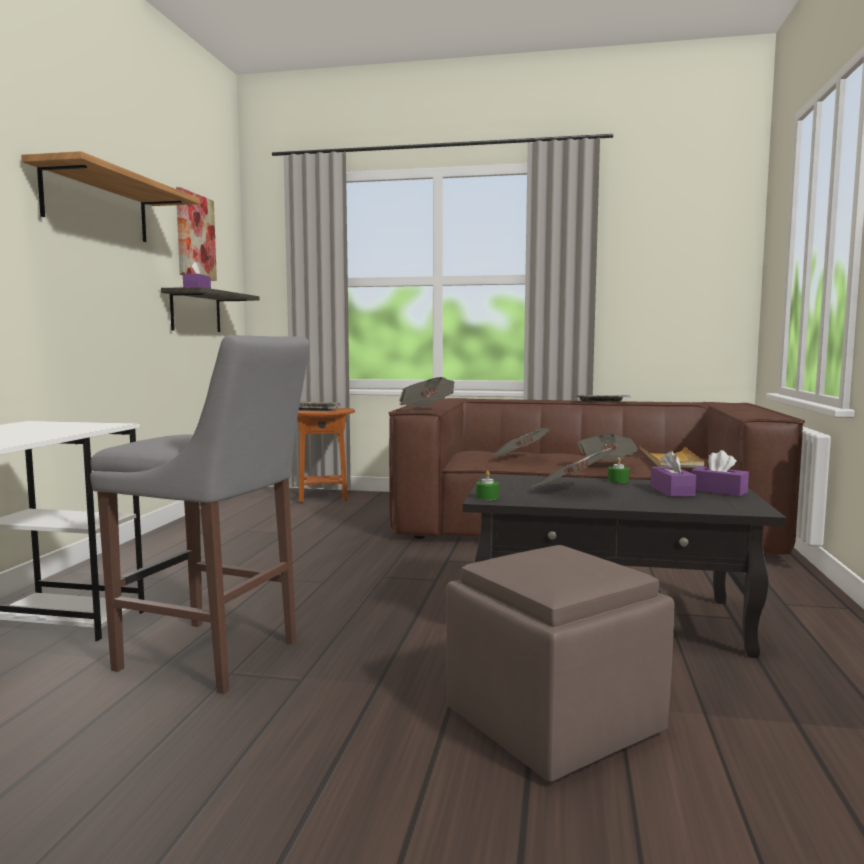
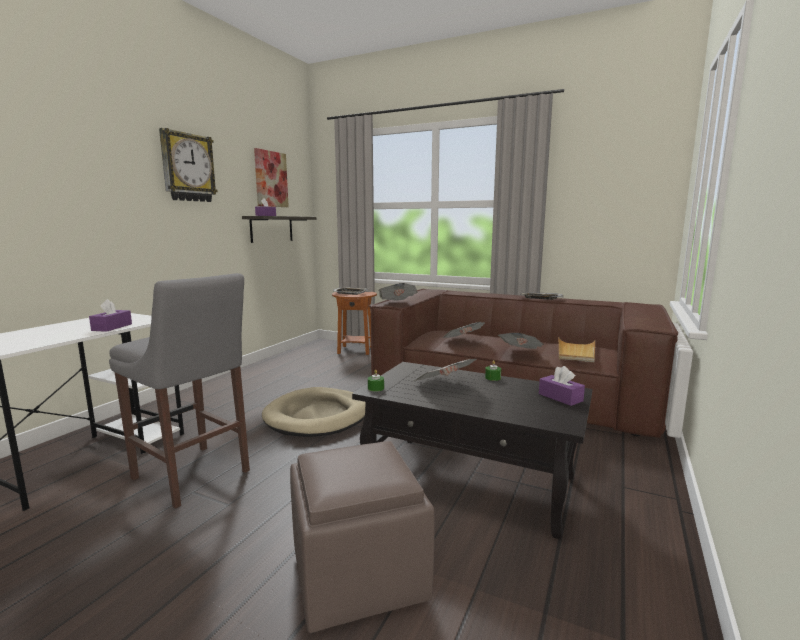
camera: 15 degrees right, 5 degrees up
(97, 205) = (187, 167): shelf -> wall clock
(340, 573) = (318, 416): none -> beige dog bed
(672, 491) = (521, 394): purple tissue box -> purple tissue box (112, 327)

